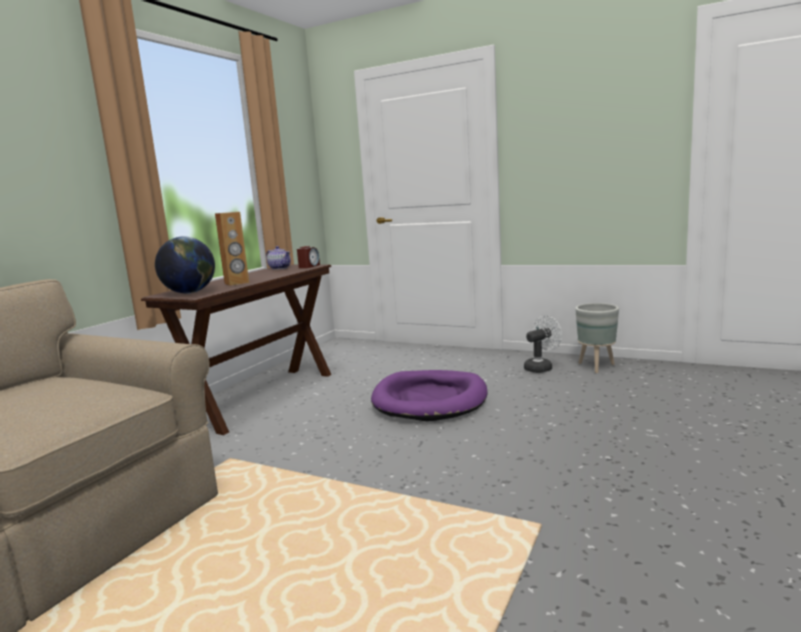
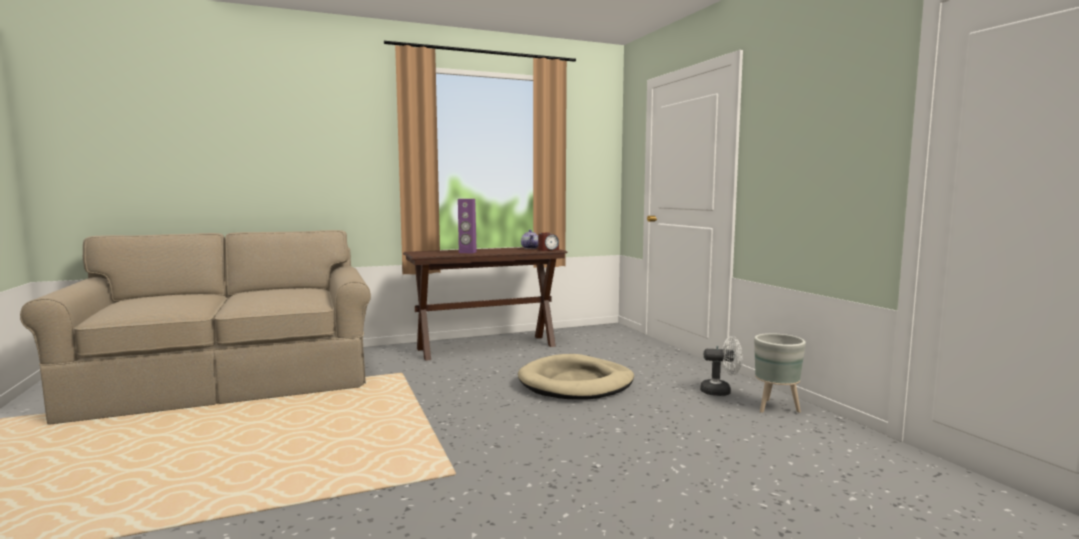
camera: 40 degrees right, 5 degrees down
(190, 293) = (426, 253): globe -> none
(237, 283) = (467, 252): brown speaker -> purple speaker
(430, 400) = (576, 383): purple dog bed -> beige dog bed

